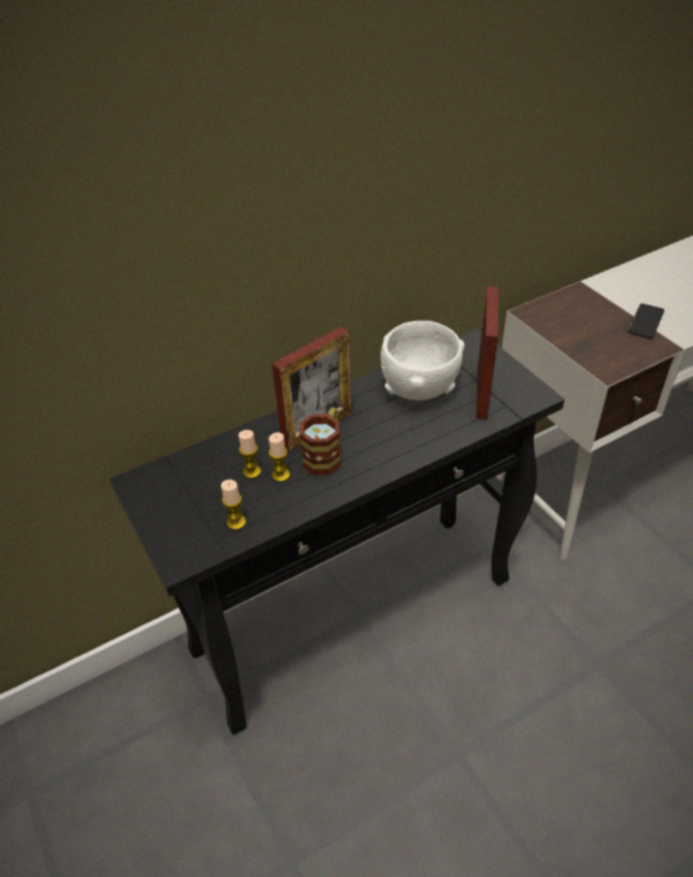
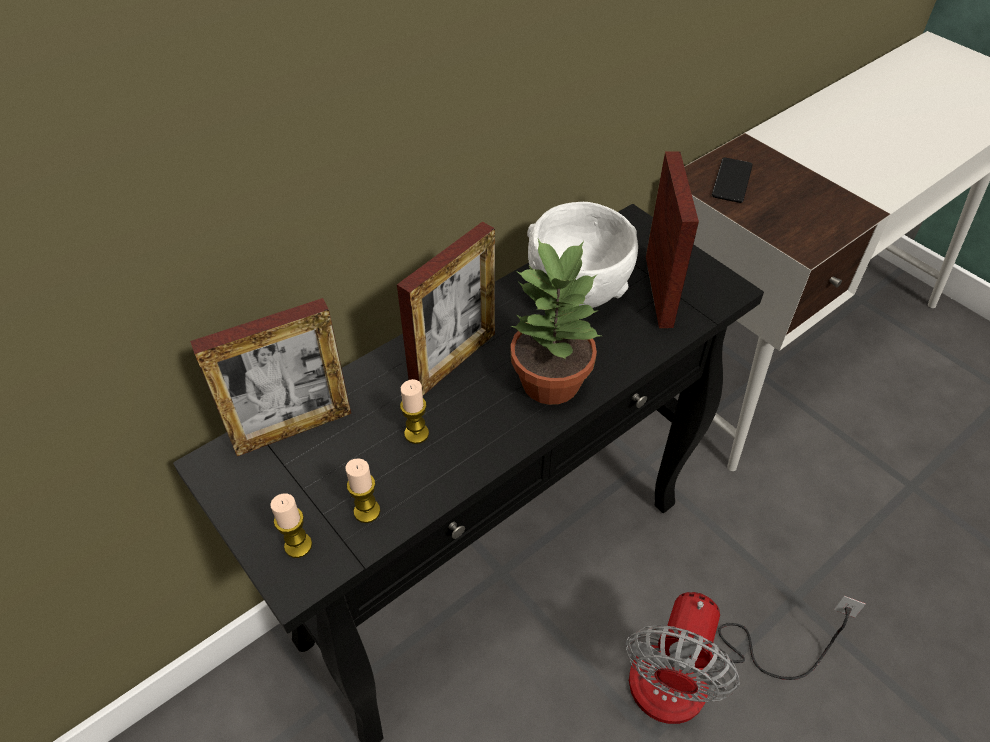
camera: 10 degrees left, 5 degrees up
(194, 464) = (293, 428): none -> picture frame
(252, 472) = (375, 432): candle -> candle (298, 545)
(325, 454) = (471, 397): mug -> none
(386, 448) = (551, 380): none -> potted plant
(504, 714) = (696, 676): none -> fan
(646, 322) = (836, 181): phone -> phone (732, 181)

